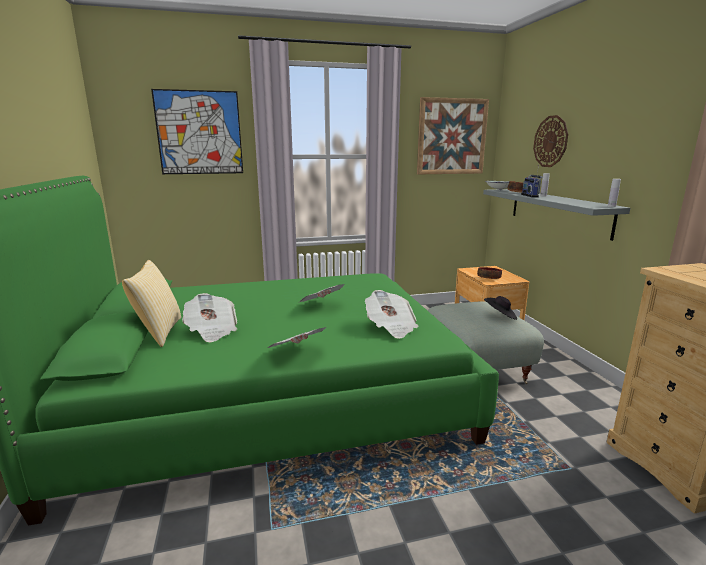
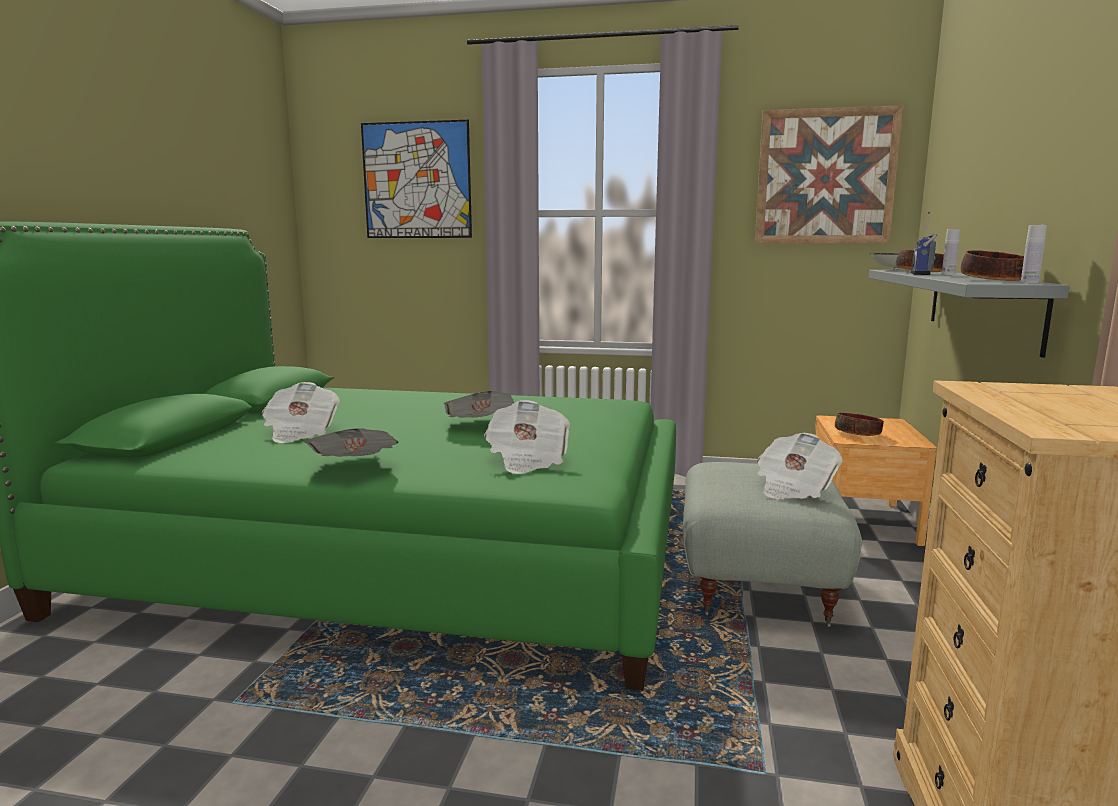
camera: 25 degrees right, 5 degrees down
(158, 332) = (244, 426): pillow -> none
(500, 316) = (794, 488): black hat -> newspaper
(550, 141) = (980, 170): wall clock -> none
(586, 203) = (993, 280): none -> bowl

